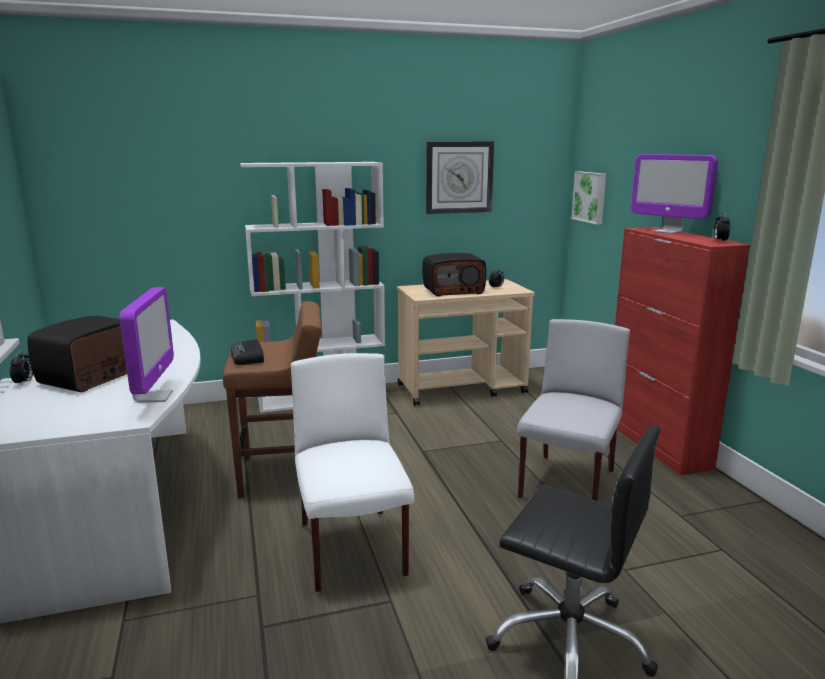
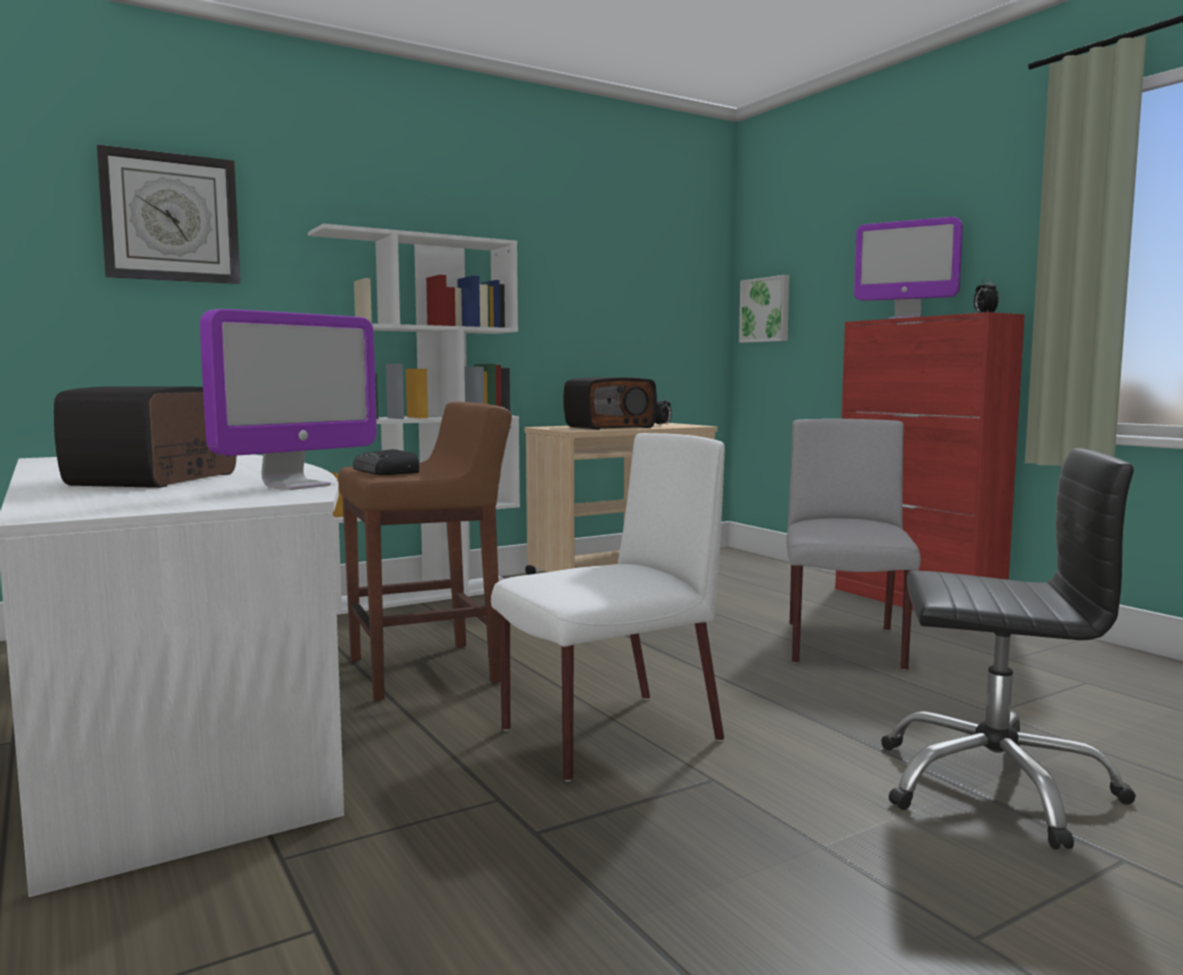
camera: 15 degrees left, 10 degrees down
(24, 383) = (34, 486): alarm clock -> none
(153, 397) = (296, 486): monitor -> monitor turned 60 degrees clockwise
(353, 550) = (607, 736): white chair -> white chair turned 90 degrees clockwise
(459, 177) = (600, 280): wall clock -> wall clock (171, 218)

